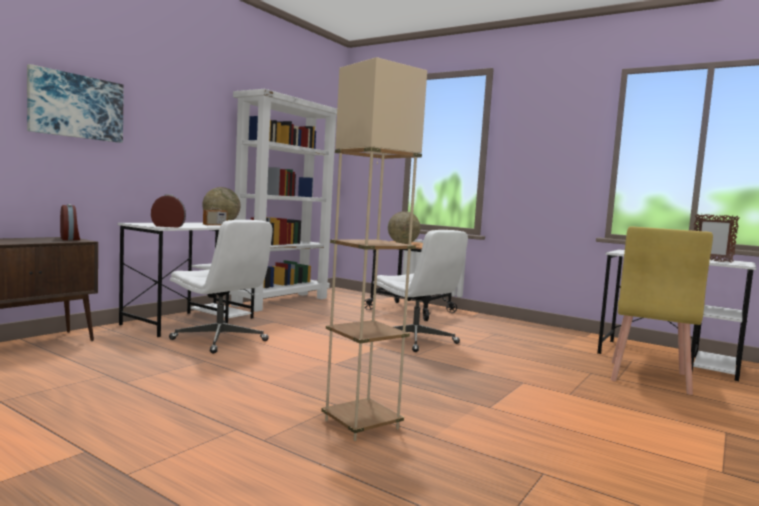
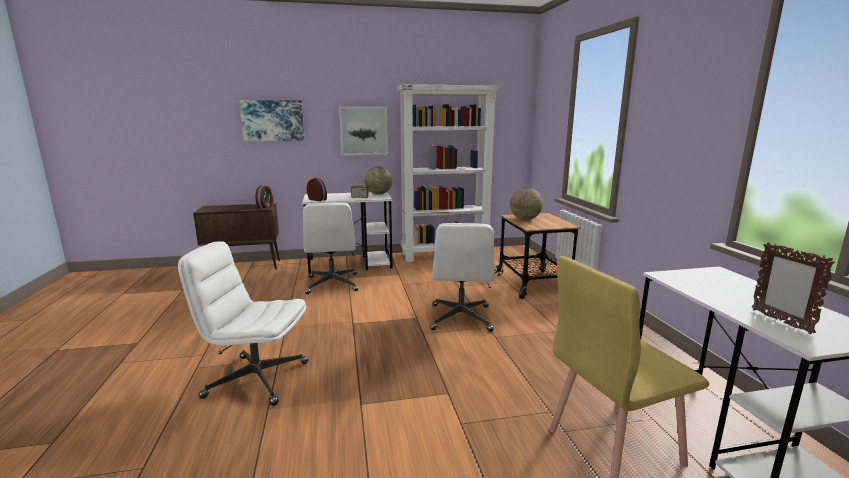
camera: 45 degrees right, 10 degrees up
(193, 140) = (363, 131): none -> picture
(361, 424) = (256, 379): beige floor lamp -> white office chair

